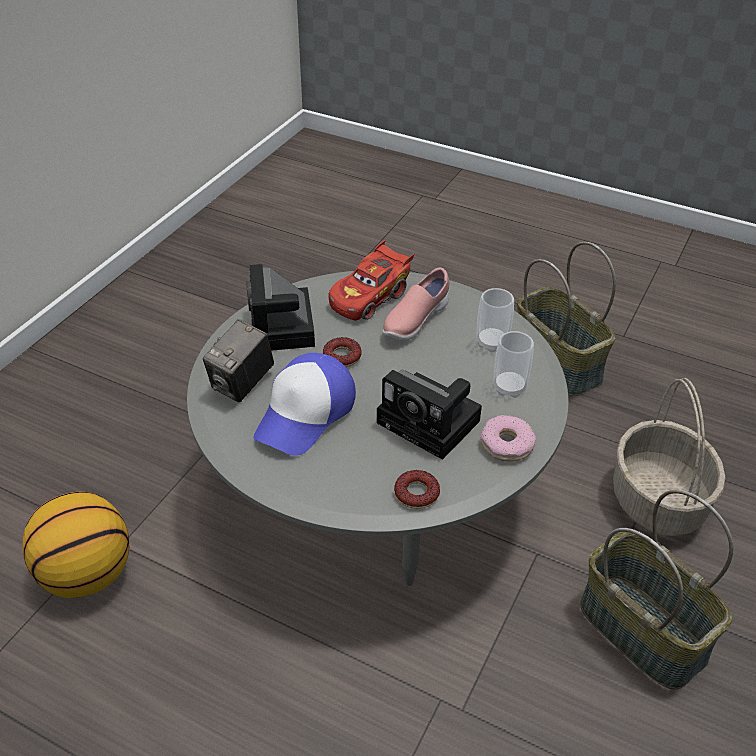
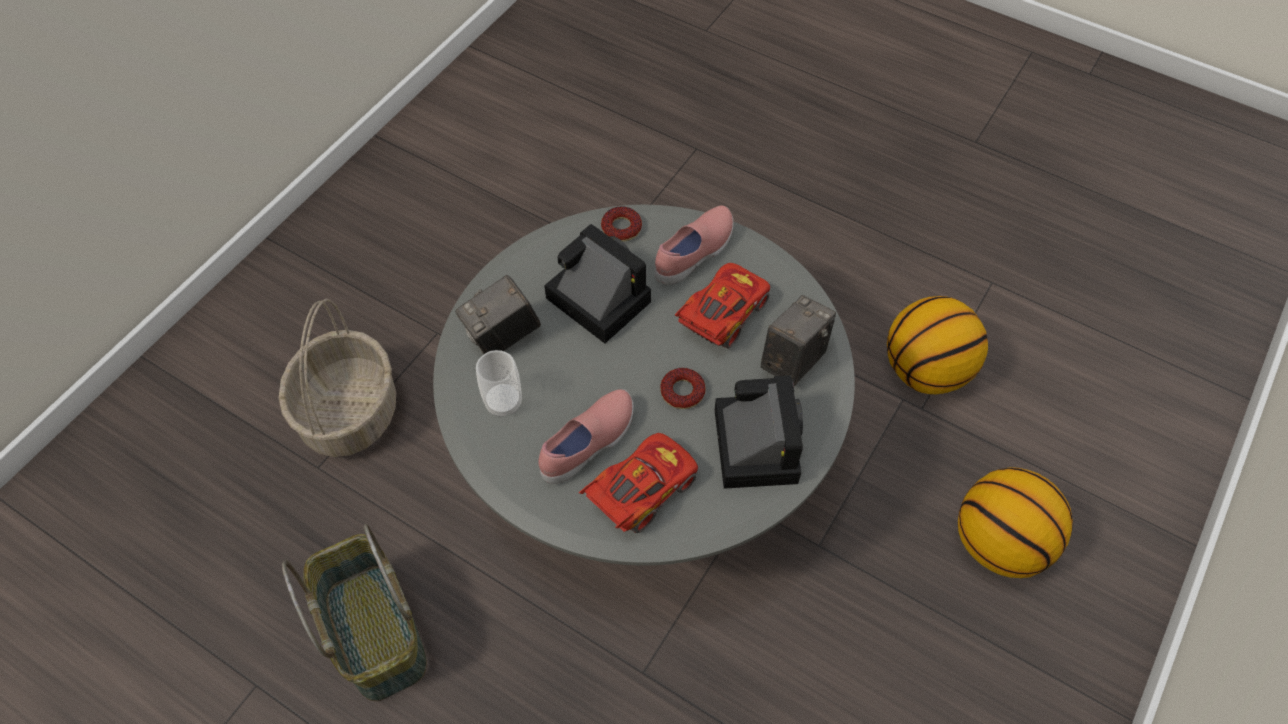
camera: 175 degrees left, 15 degrees up
(77, 436) = (998, 543): none -> basketball
(306, 414) = (722, 316): cap -> red toy car
(333, 470) = (695, 254): none -> pink shoe
(507, 444) = (526, 271): donut -> none
(509, 387) = (503, 337): cup -> camera
(644, 631) = (427, 291): basket -> none

